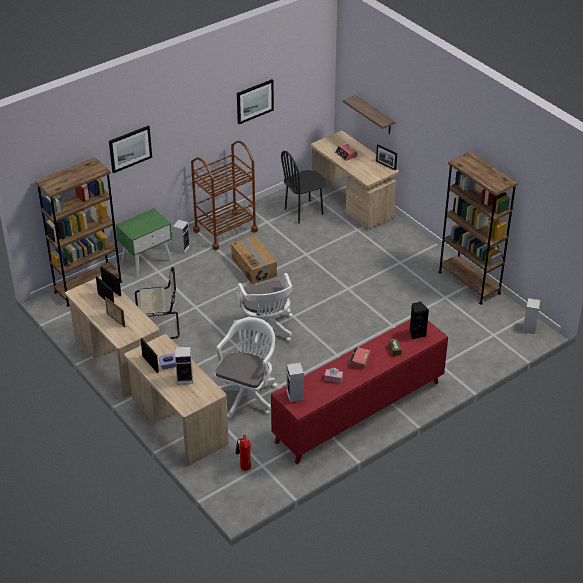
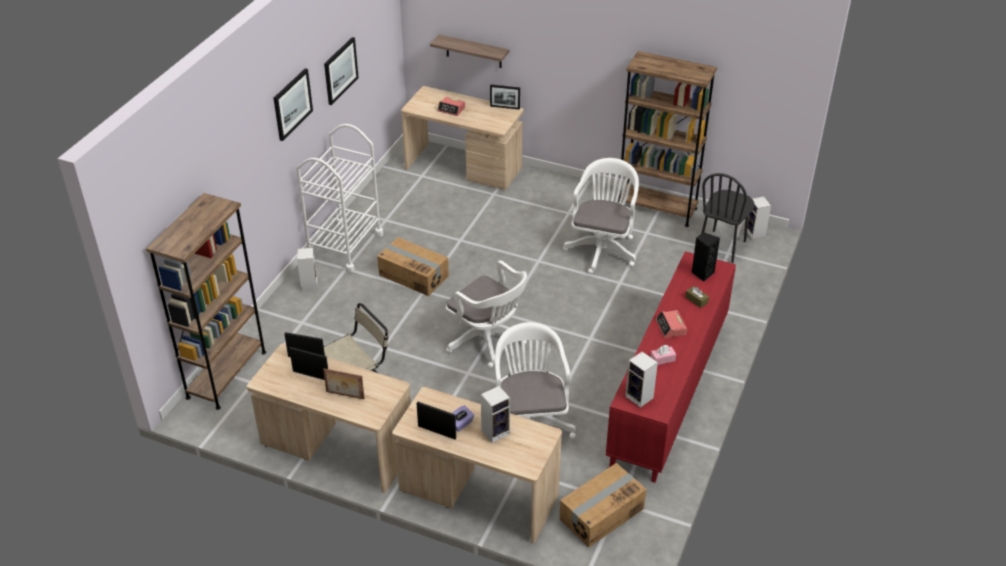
camera: 30 degrees left, 0 degrees up
(130, 148) = (235, 169): picture -> picture (292, 104)
(147, 261) = (278, 315): green nightstand -> none
(225, 230) = (345, 246): brown cart -> white cart
(244, 467) = (601, 513): fire extinguisher -> cardboard box
(304, 212) = (418, 195): black chair -> black chair (722, 246)
(401, 297) = (602, 248): none -> white office chair

